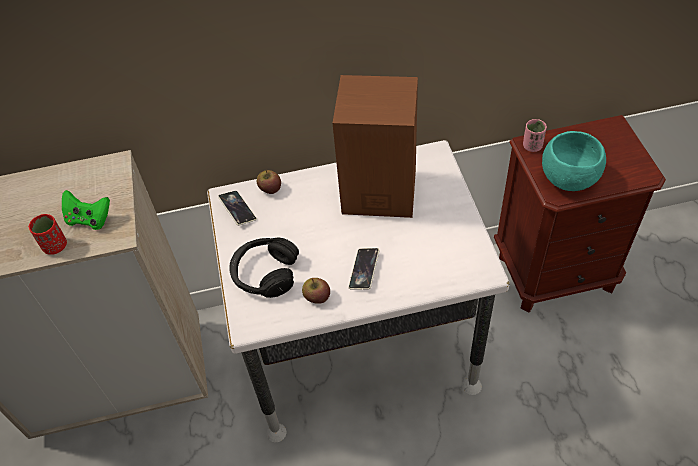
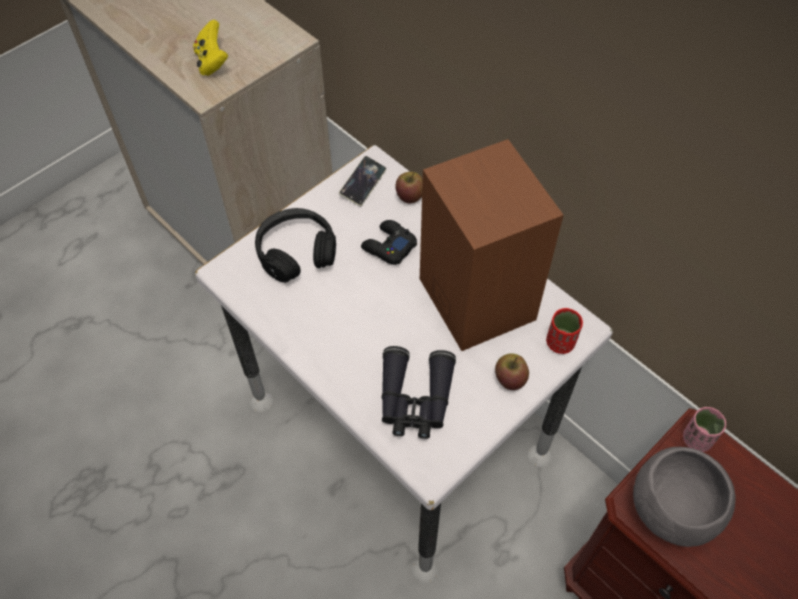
camera: 55 degrees right, 5 degrees up
(55, 246) = (167, 57): red cup -> red cup (560, 342)
(89, 219) = (212, 62): green game controller -> yellow game controller
(302, 219) = (388, 246): none -> black game controller
(317, 297) = (293, 314): apple -> apple (510, 379)
(364, 270) = (355, 340): phone -> none
(431, 257) = (415, 400): none -> black binoculars
(568, 179) = (670, 510): turquoise bowl -> grey bowl

